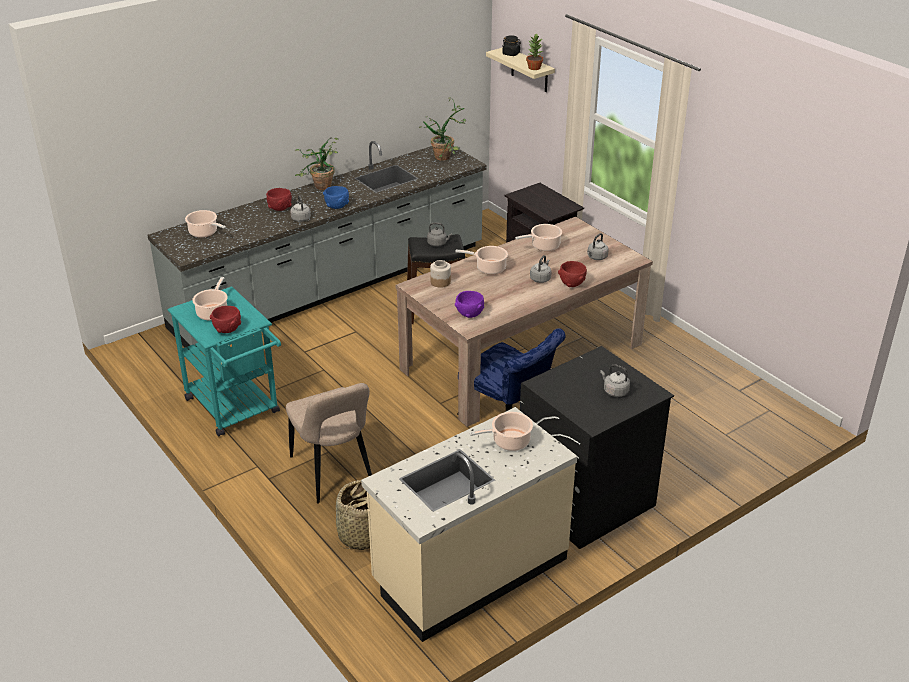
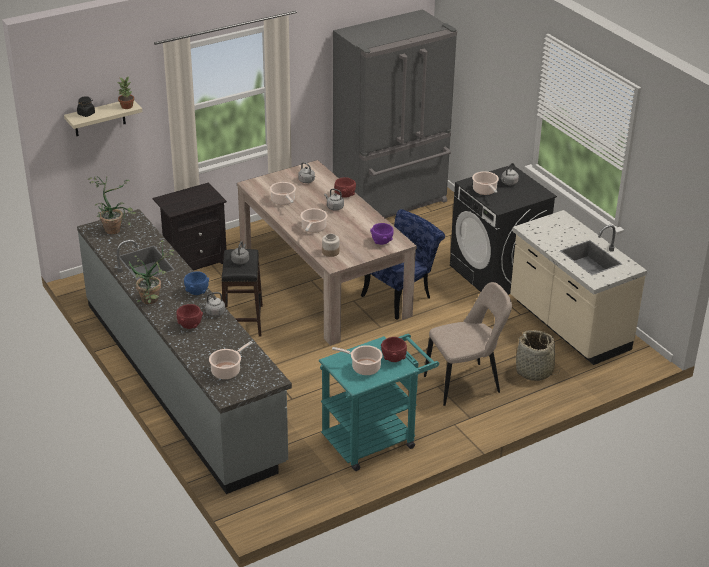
camera: 85 degrees left, 0 degrees up
(508, 442) = (551, 232): cooking pot -> cooking pot (485, 191)
(733, 398) = (392, 201): none -> grey fridge

